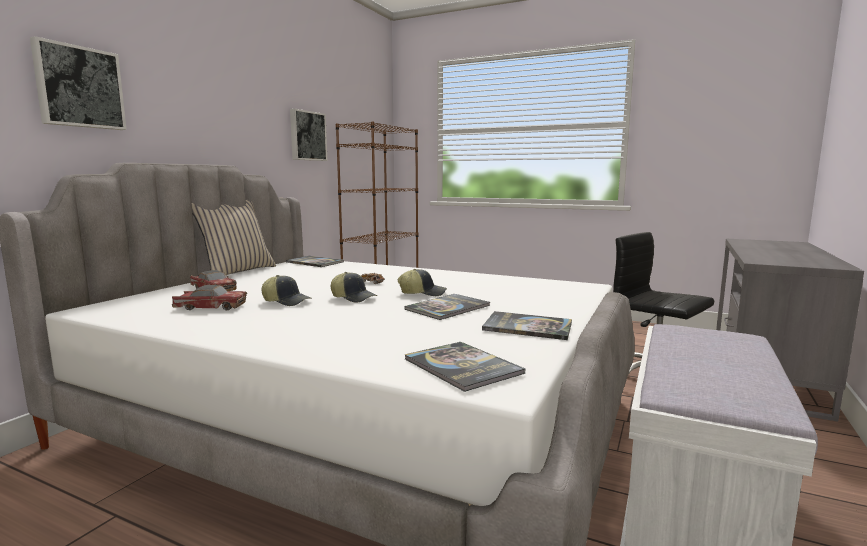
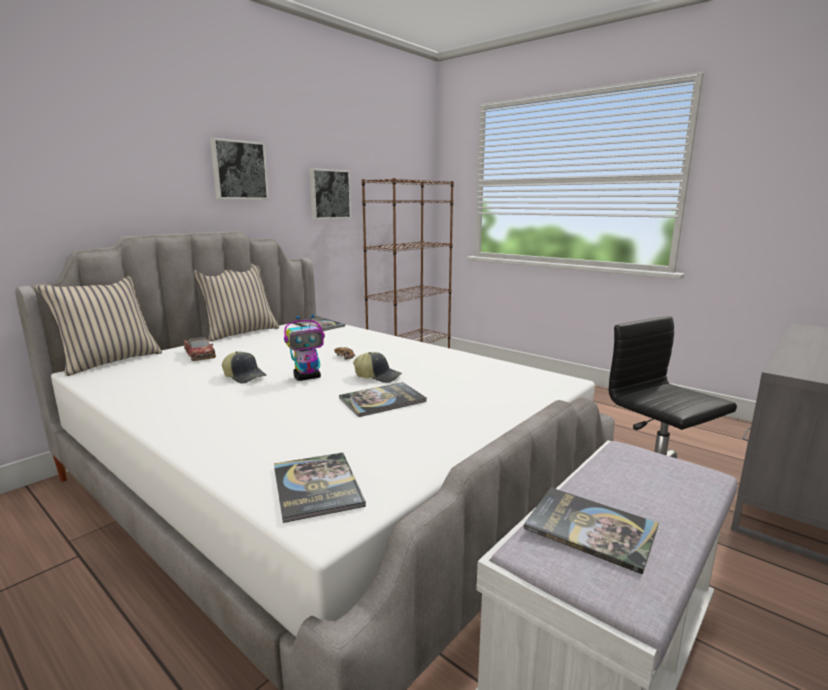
camera: 15 degrees right, 5 degrees up
(79, 87) = (87, 169): picture -> picture (239, 170)
(110, 300) = (110, 361): none -> beige pillow
(211, 307) = (177, 378): toy car -> none
(354, 298) = (307, 377): cap -> toy robot
(528, 327) = (436, 437): book -> book (590, 528)

